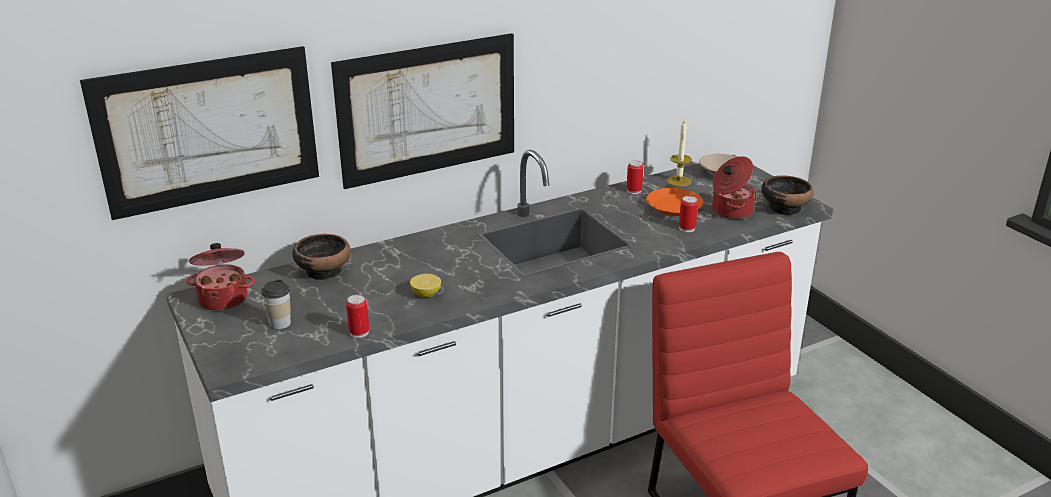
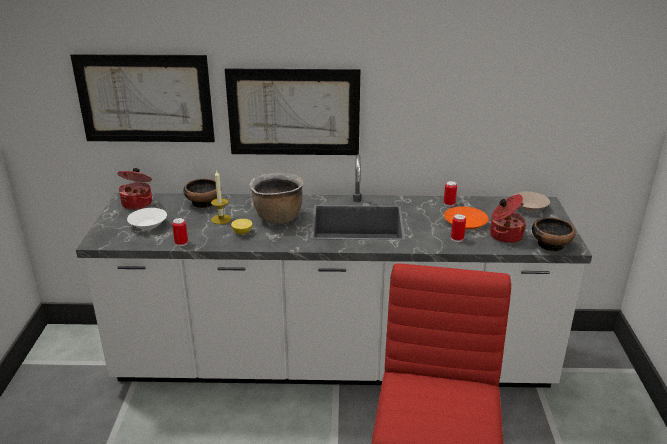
camera: 30 degrees right, 0 degrees up
(280, 323) = (148, 225): cup -> white bowl
(450, 262) = (277, 217): none -> brown cooking pot
(679, 181) = (490, 205): candle -> candle (221, 219)

